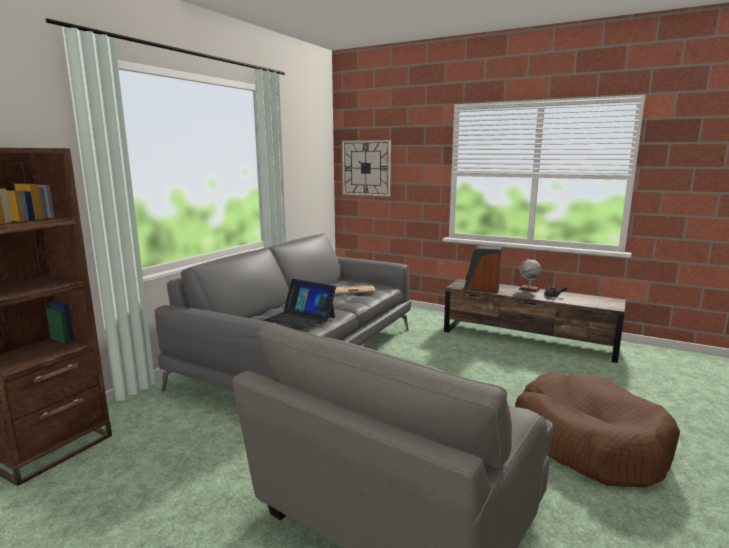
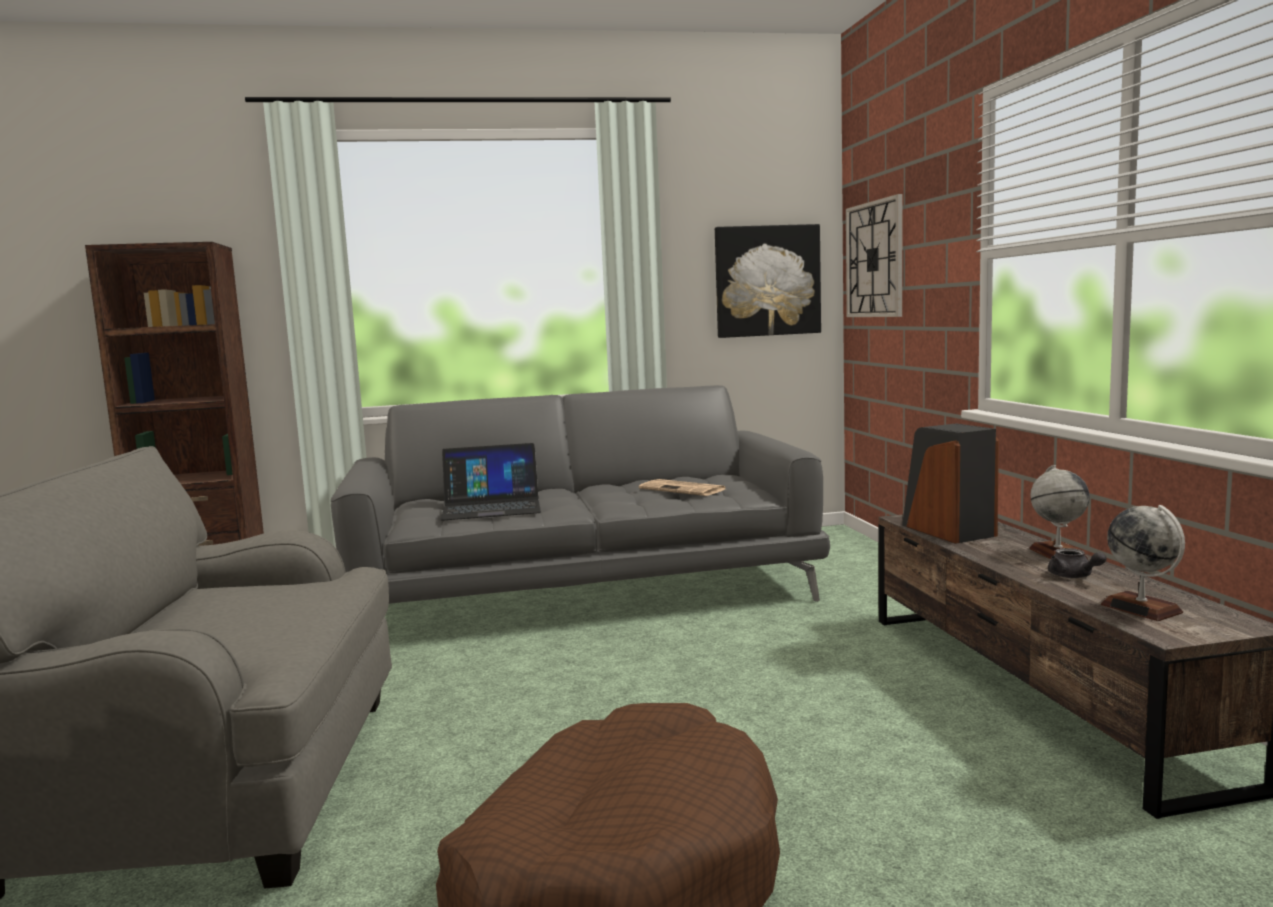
camera: 50 degrees right, 5 degrees down
(298, 319) = (491, 507): laptop -> laptop turned 90 degrees counterclockwise
(312, 176) = (767, 281): none -> picture
(591, 301) = (1141, 608): none -> globe

